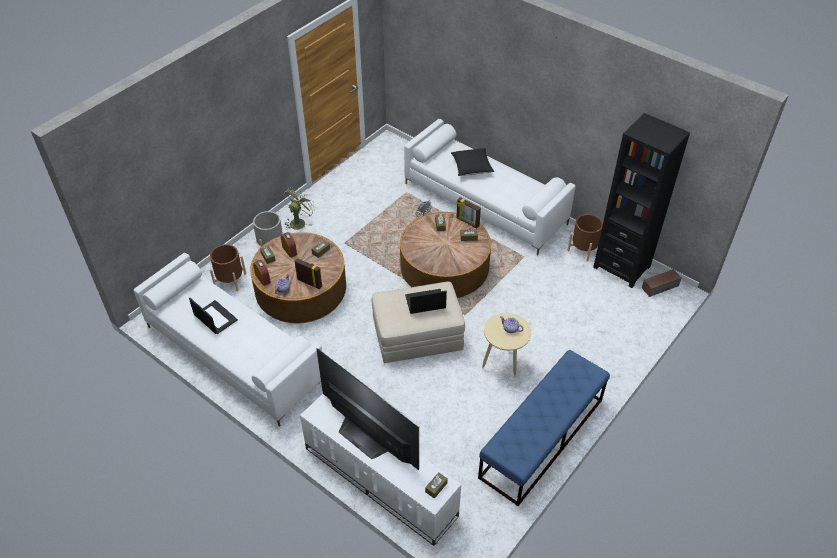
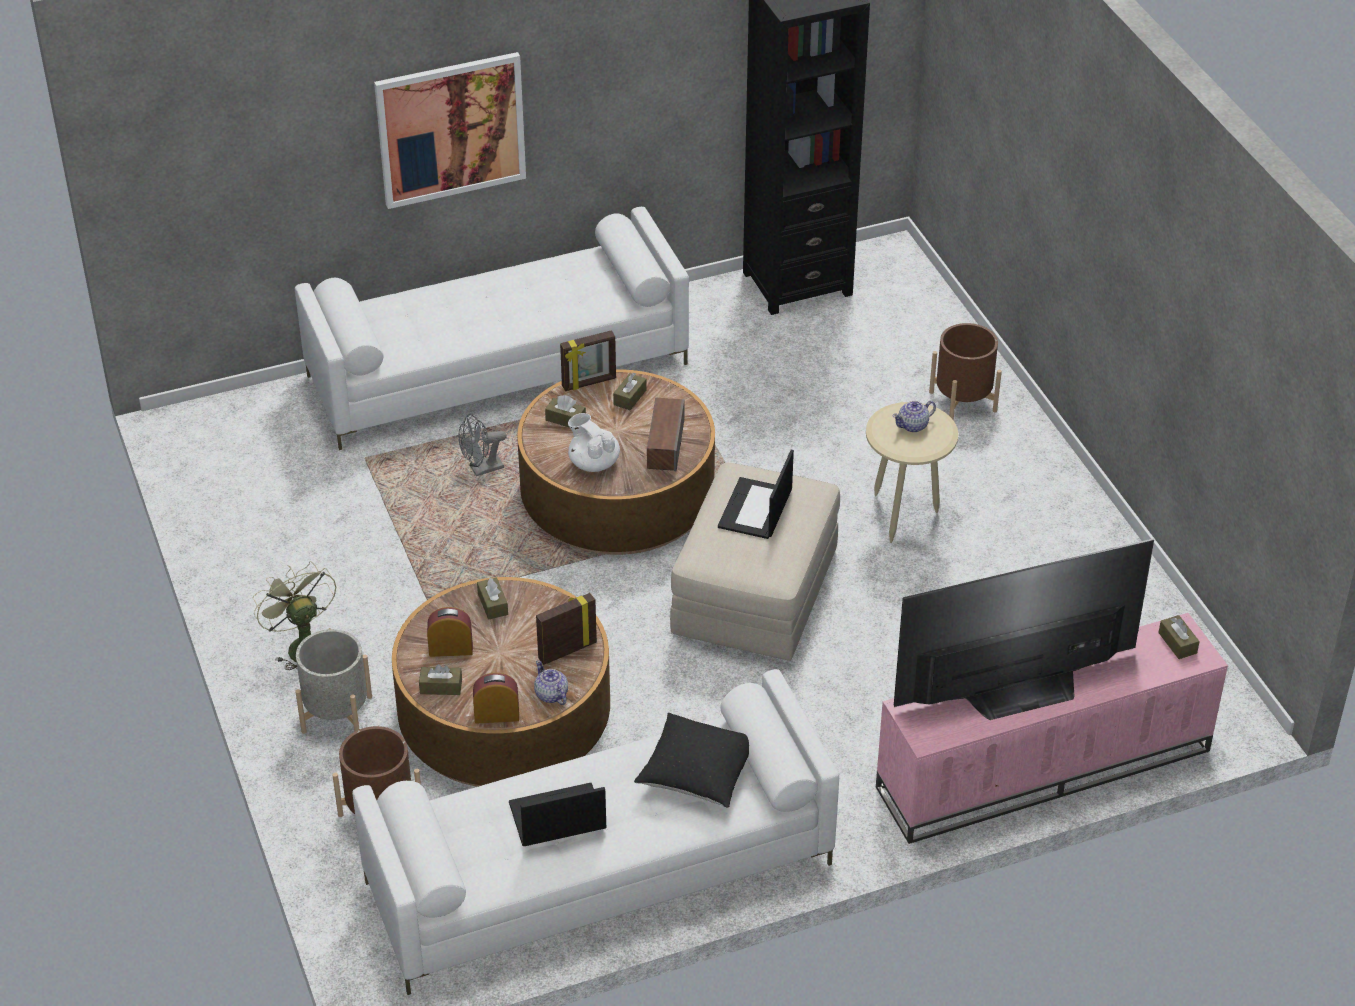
camera: 60 degrees left, 5 degrees down
(378, 481) = (1042, 771): white tv stand -> pink tv stand
(421, 244) = (593, 462): none -> white teapot
(471, 168) = (454, 315): black pillow -> black pillow (697, 774)
(505, 94) = (451, 129): none -> picture
(541, 438) = (1084, 538): blue bench -> none
(584, 249) = (720, 305): brown planter -> brown planter (963, 401)
(659, 286) = (874, 265): speaker -> speaker (665, 444)

